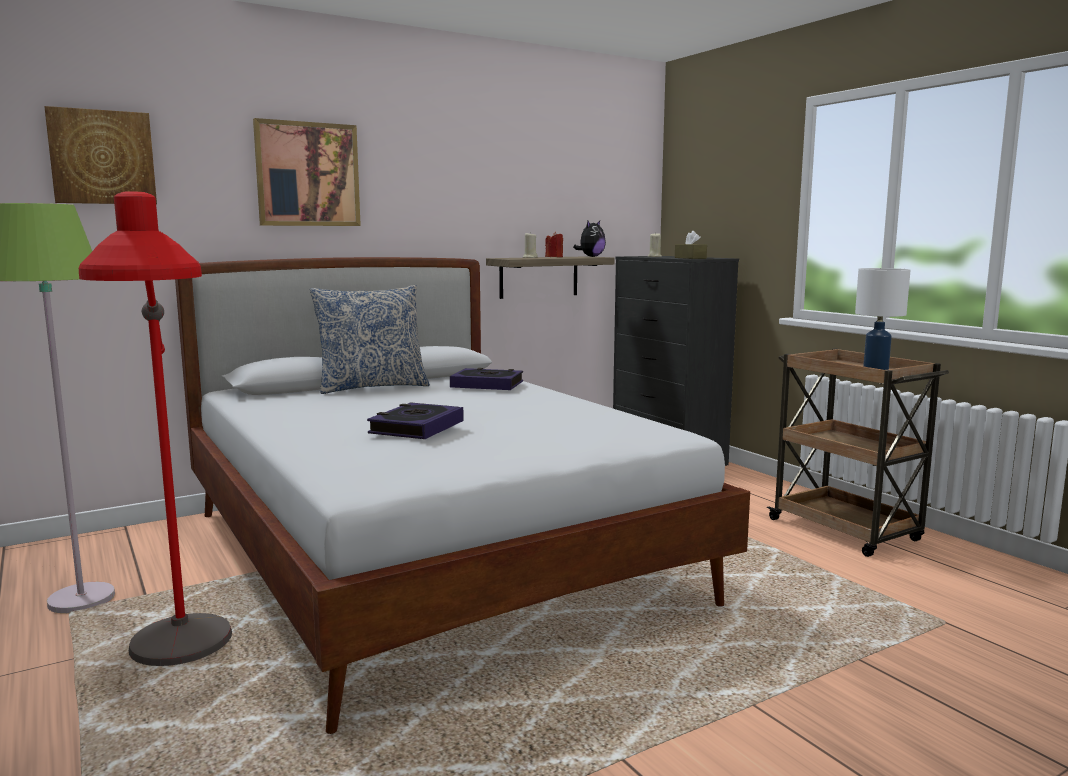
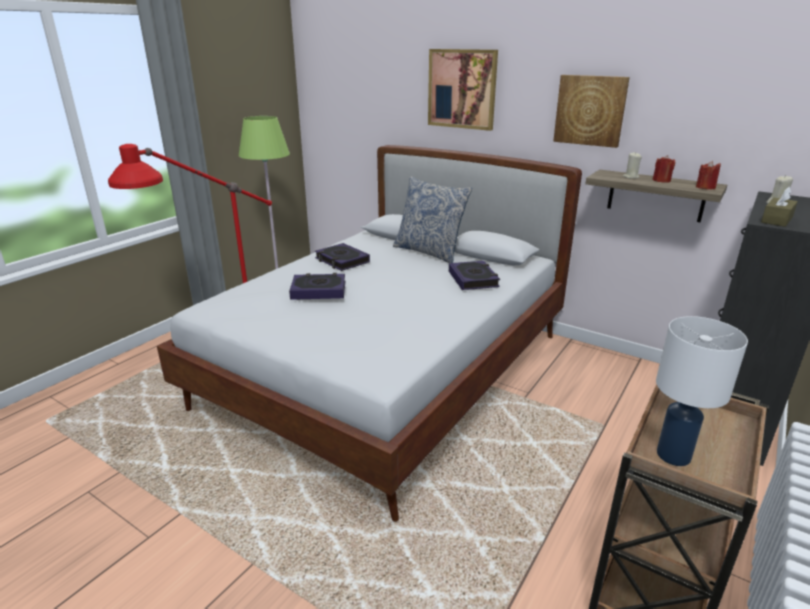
camera: 65 degrees right, 15 degrees up
(102, 157) = (358, 78): picture -> picture (590, 110)
(322, 413) = (342, 260): none -> book
(591, 256) = (705, 187): plush toy -> red candle

